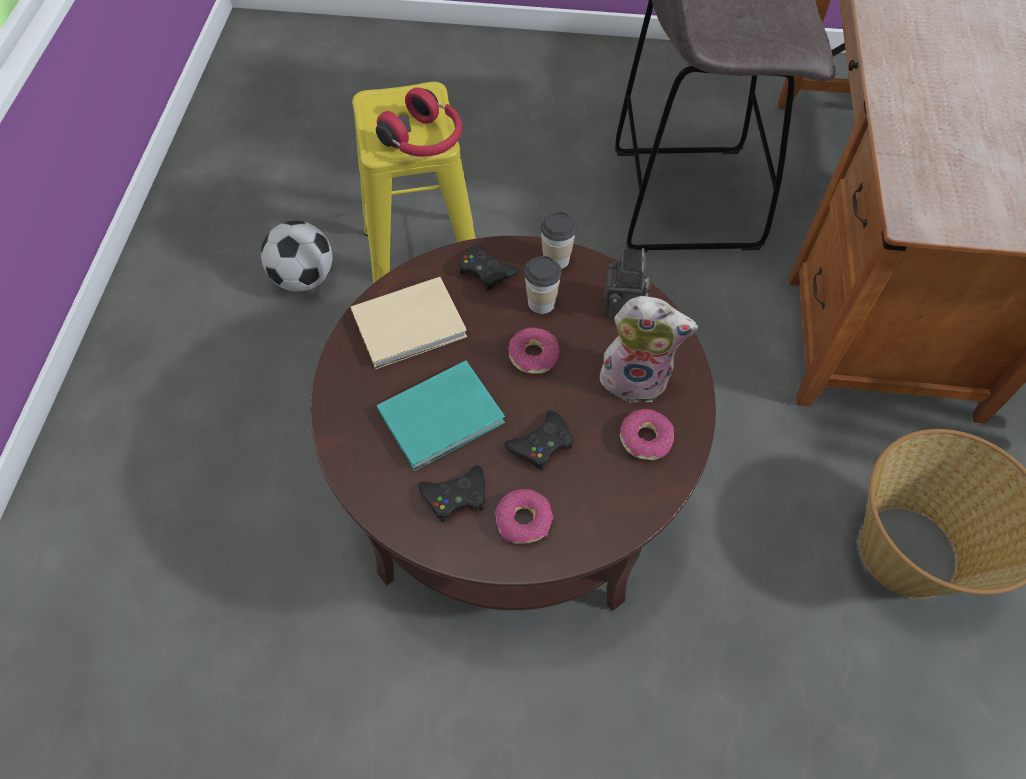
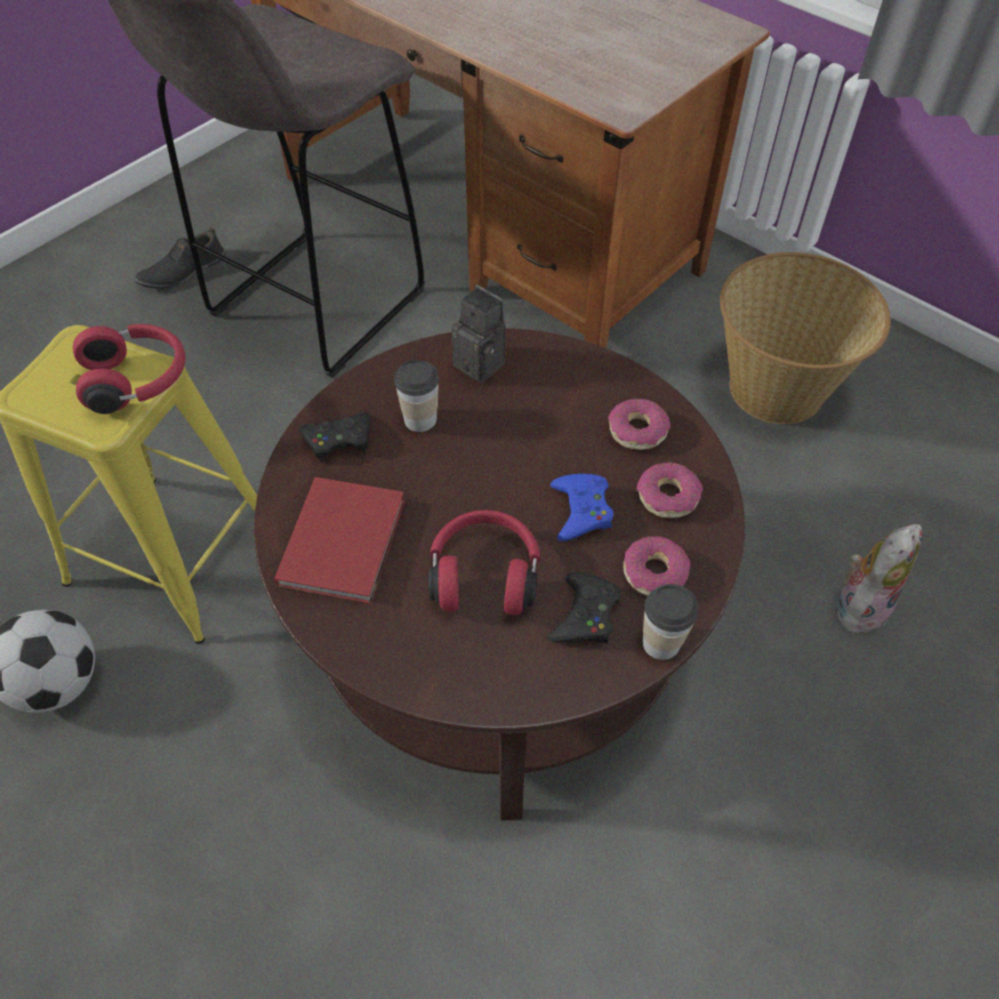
camera: 55 degrees left, 5 degrees down
(412, 325) = (346, 540): beige book -> red book
(445, 417) = (485, 573): turquoise book -> red headphones
(533, 355) = (476, 460): donut -> donut (667, 496)
(541, 444) = (581, 511): black game controller -> blue game controller
(556, 259) = (380, 379): cup -> cup (661, 643)
(636, 377) = (567, 399): plush toy -> plush toy (860, 604)
(637, 112) = (182, 271): none -> black shoe

